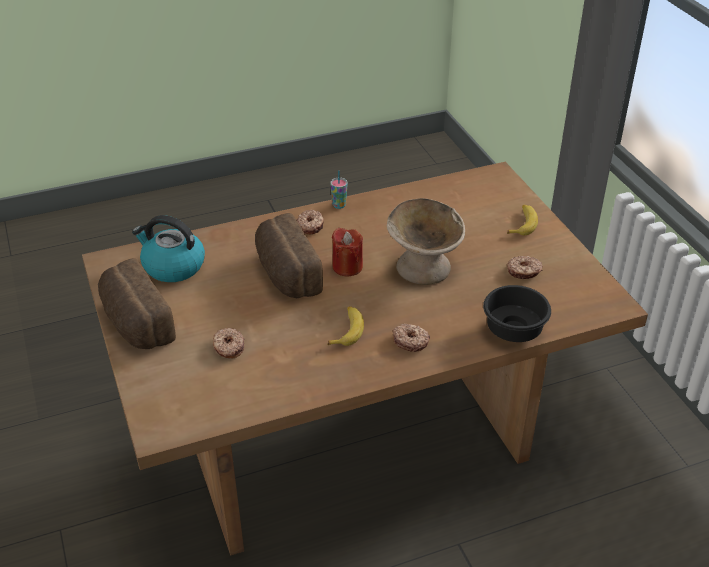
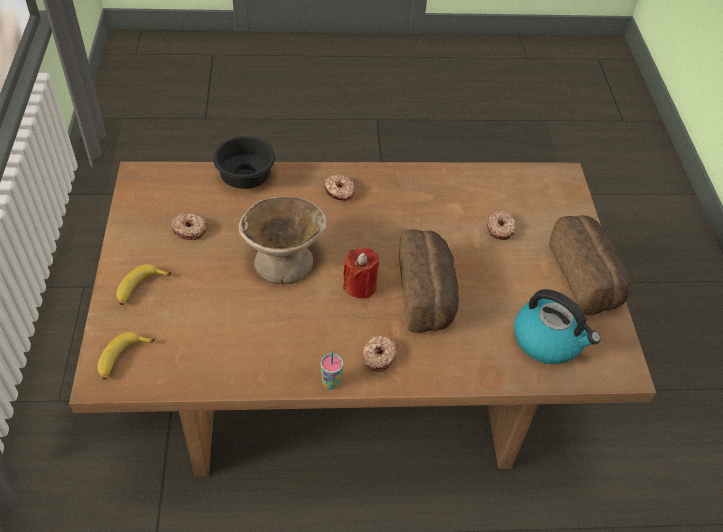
camera: 165 degrees left, 10 degrees up
(347, 330) = (390, 216): banana -> banana (122, 359)

